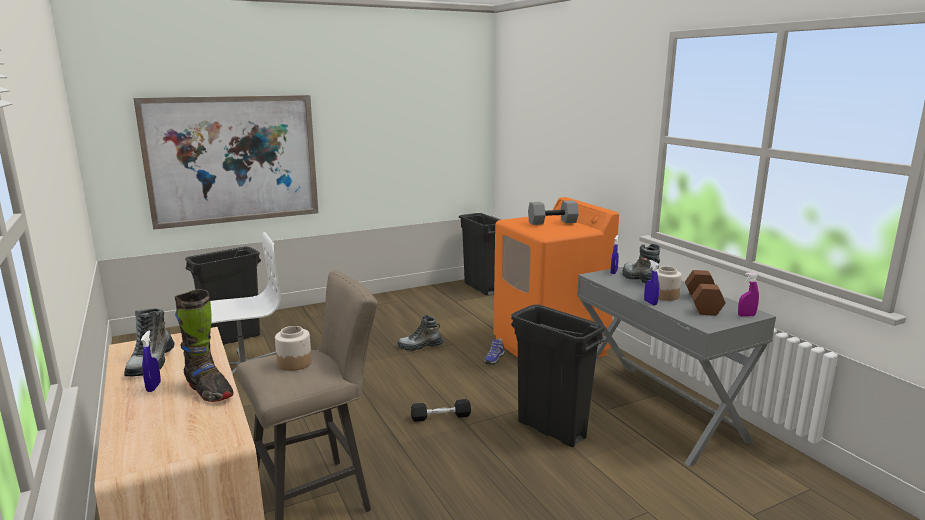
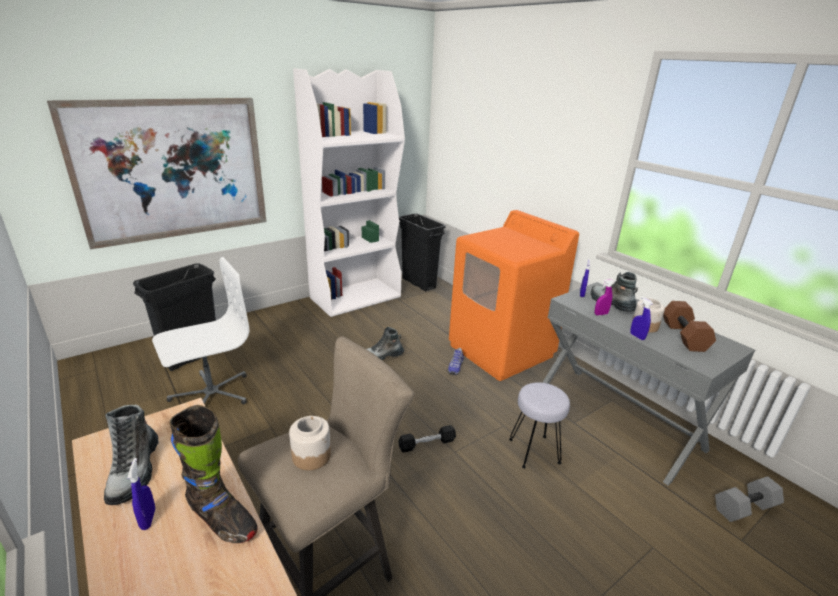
camera: 10 degrees left, 10 degrees up
(409, 298) = (356, 297): none -> white bookcase
(551, 429) = (533, 451): black trash can -> grey stool
(552, 222) = (513, 239): grey dumbbell -> grey dumbbell (744, 507)
(746, 316) = (730, 350): purple spray bottle -> purple spray bottle (601, 314)

